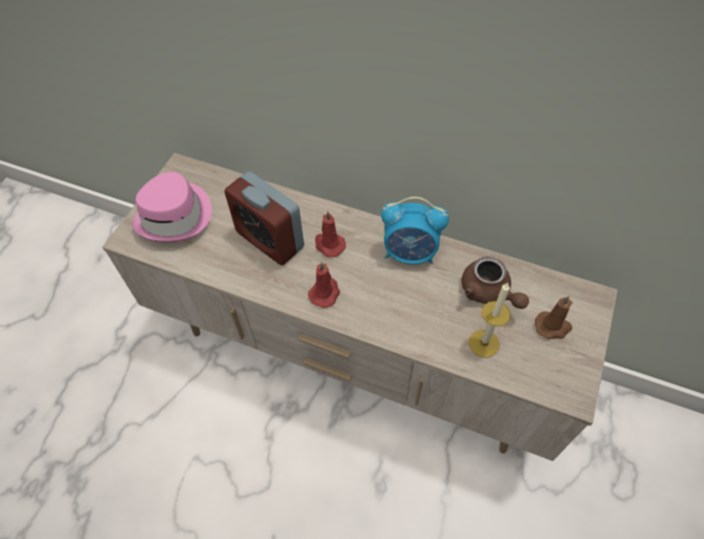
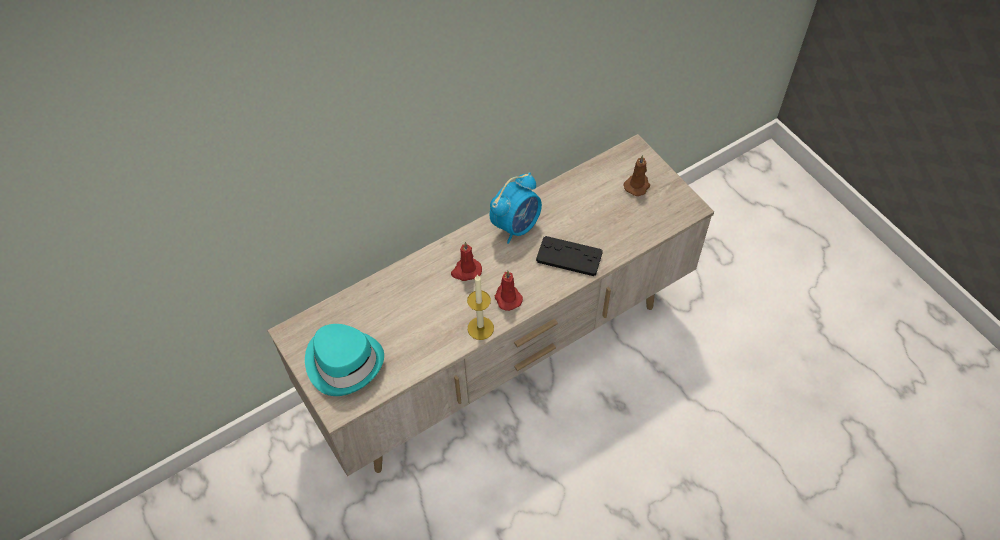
camera: 55 degrees left, 0 degrees up
(176, 216) = (344, 362): pink hat -> turquoise hat
(270, 240) = (428, 307): alarm clock -> none
(412, 316) = (569, 257): none -> black game controller
(484, 343) = (621, 230): candle -> candle (480, 328)
(489, 292) = (585, 202): brown teapot -> none

